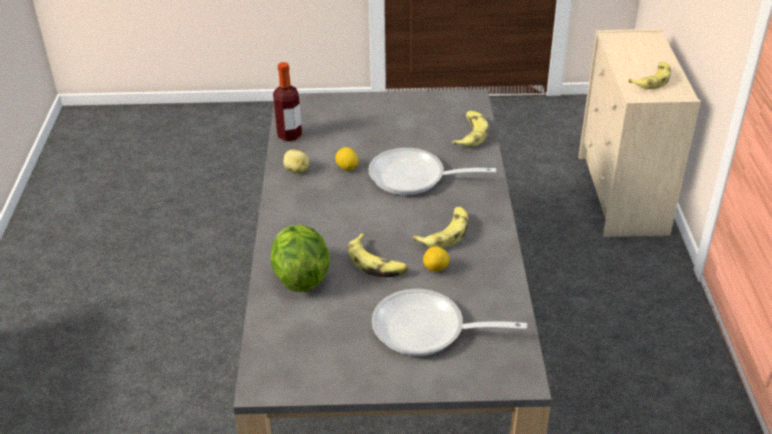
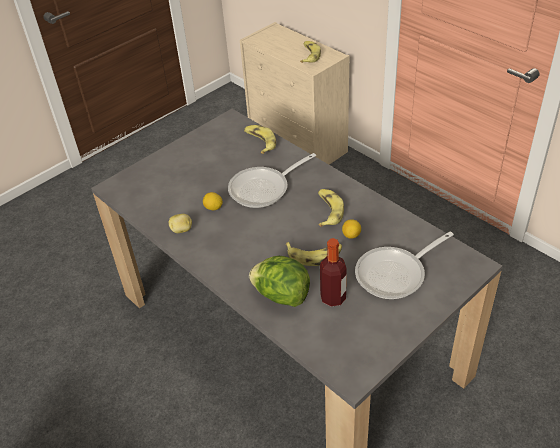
camera: 40 degrees left, 5 degrees up
(289, 135) = (143, 210): bottle -> bottle (333, 298)

